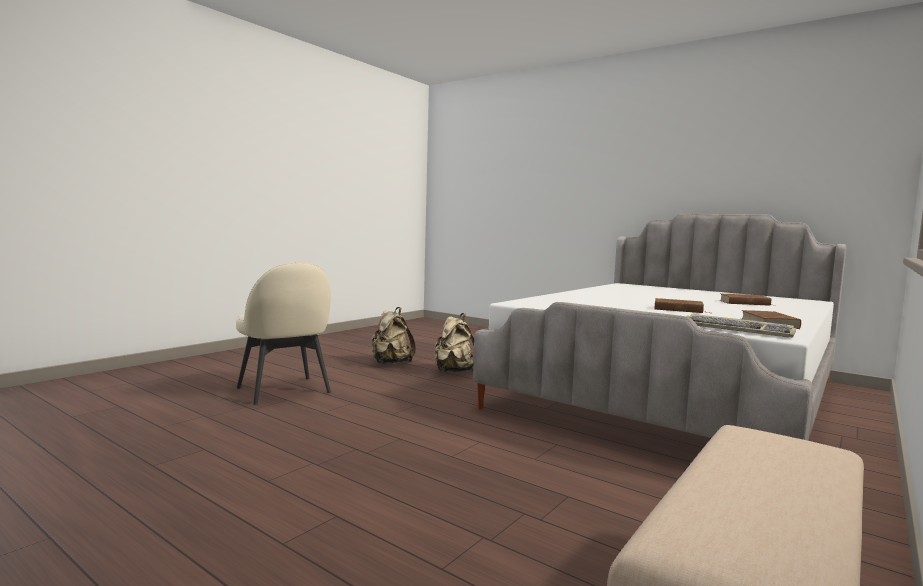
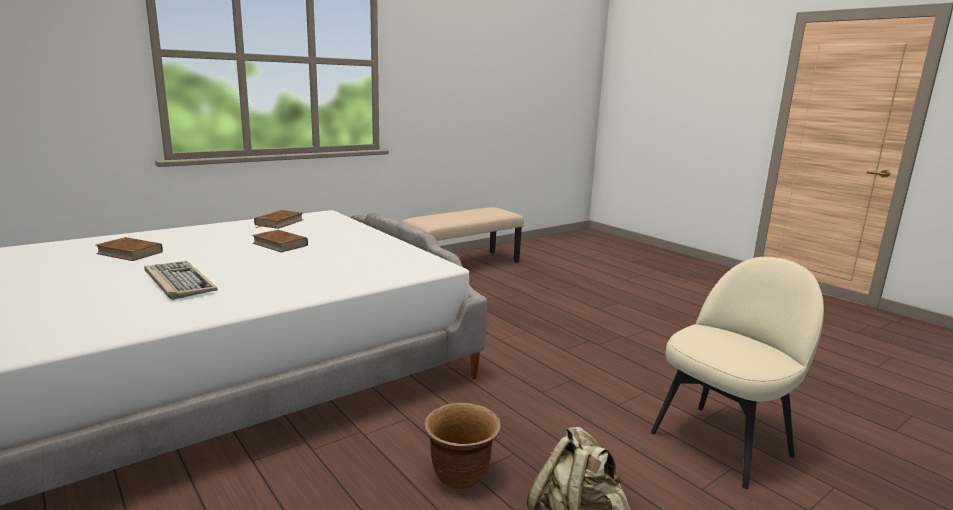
camera: 165 degrees left, 10 degrees up
(284, 391) = (723, 443): beige chair -> beige chair turned 75 degrees clockwise
(454, 372) = (461, 475): beige backpack -> brown planter
(737, 330) = (334, 219): keyboard -> keyboard (178, 282)

